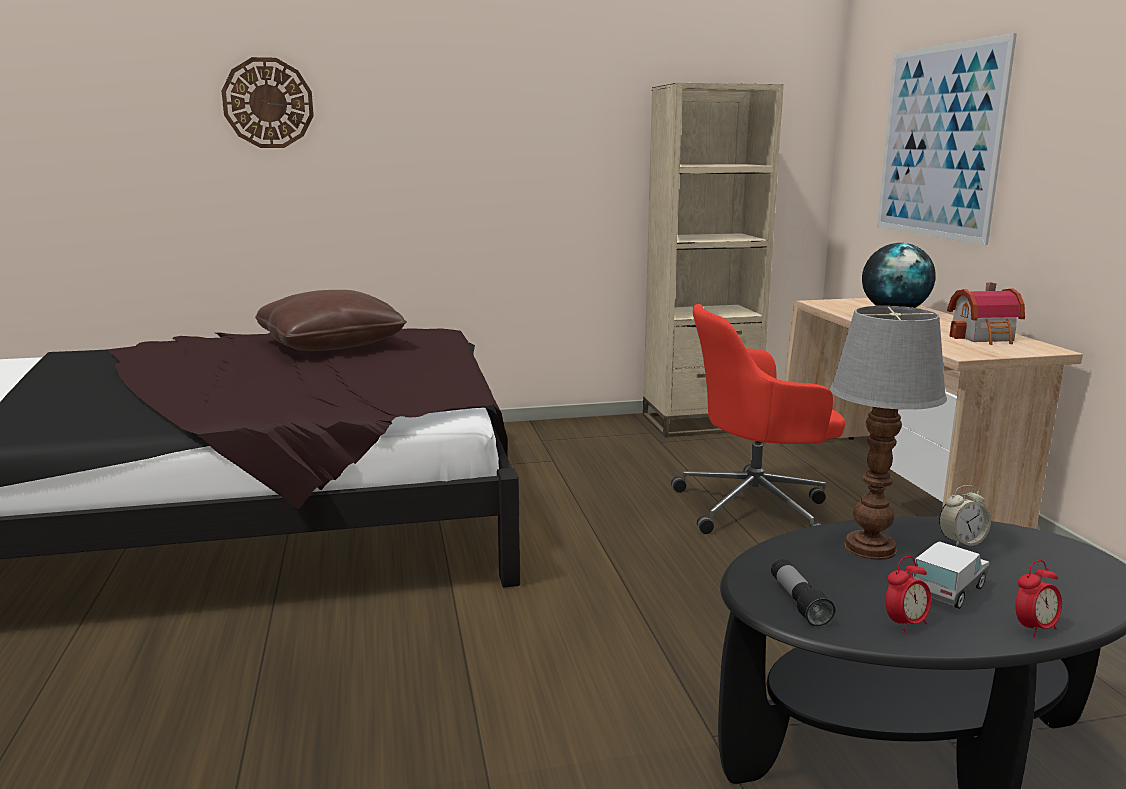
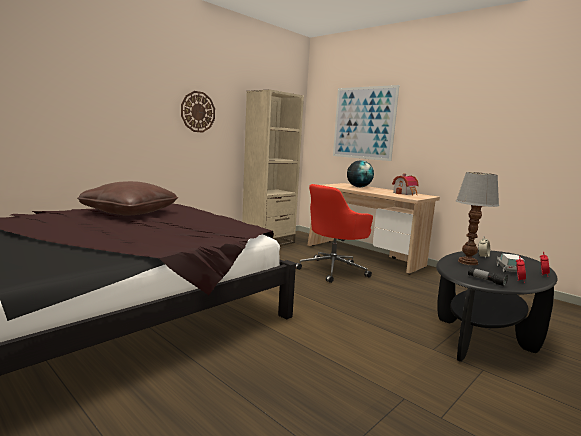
camera: 35 degrees left, 5 degrees down
(268, 103) = (58, 72): wall clock -> wall clock (198, 112)

